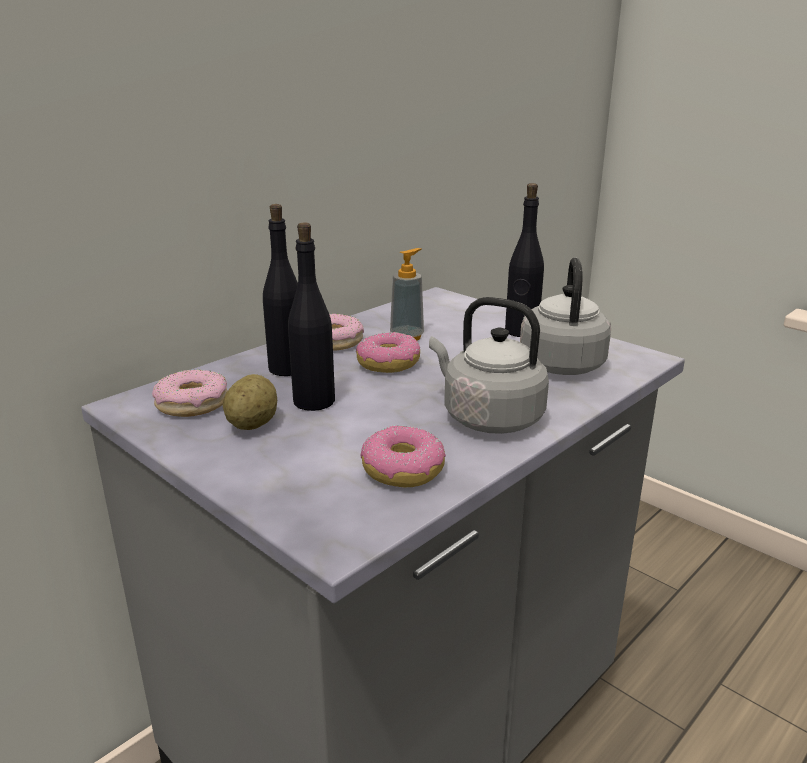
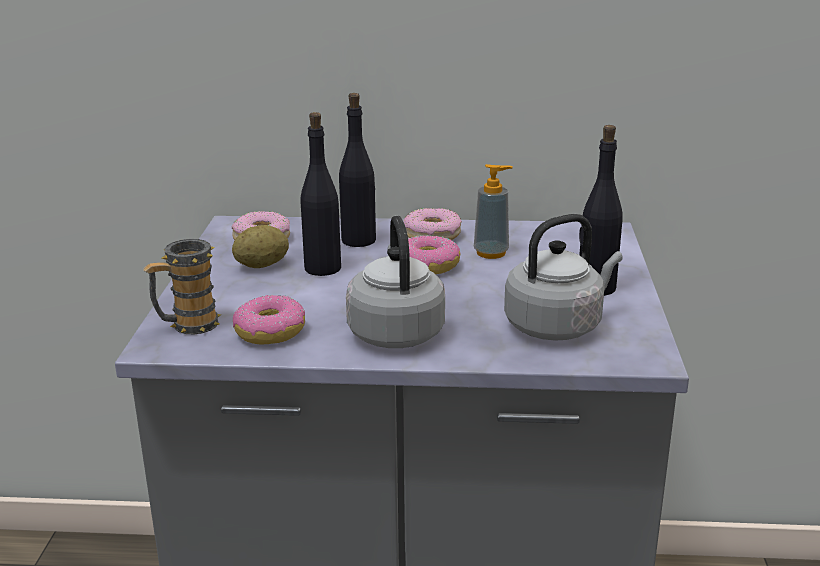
camera: 50 degrees right, 0 degrees up
(319, 508) = (187, 326): none -> mug

